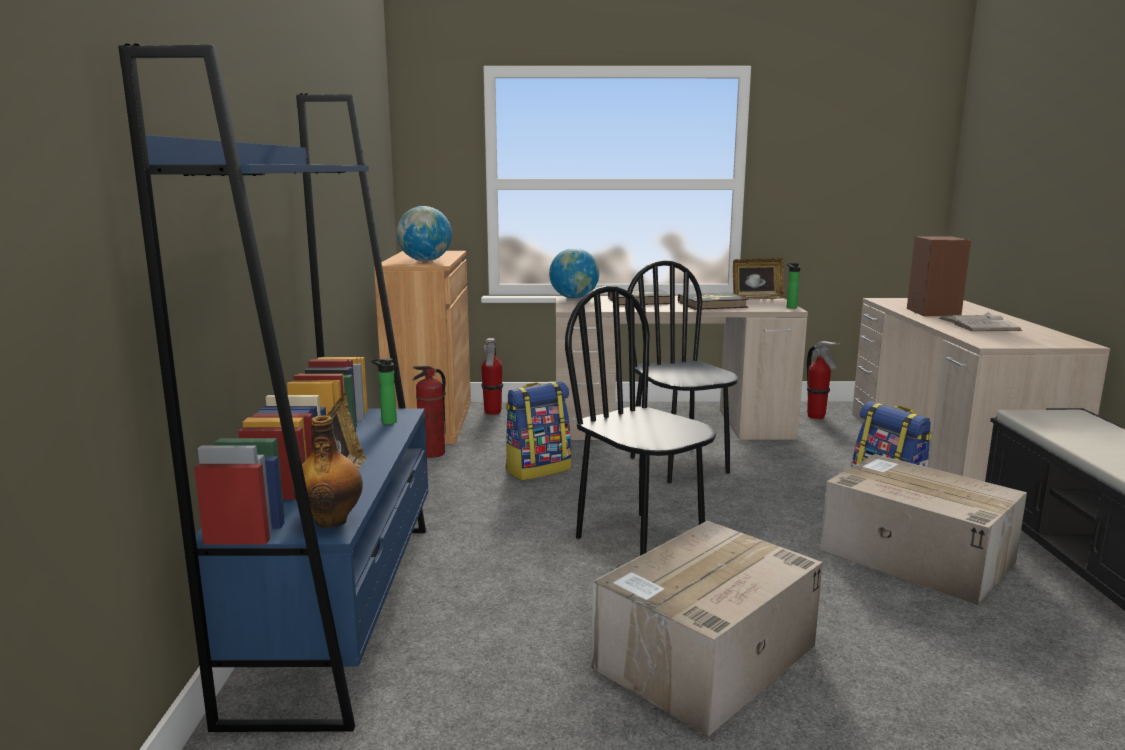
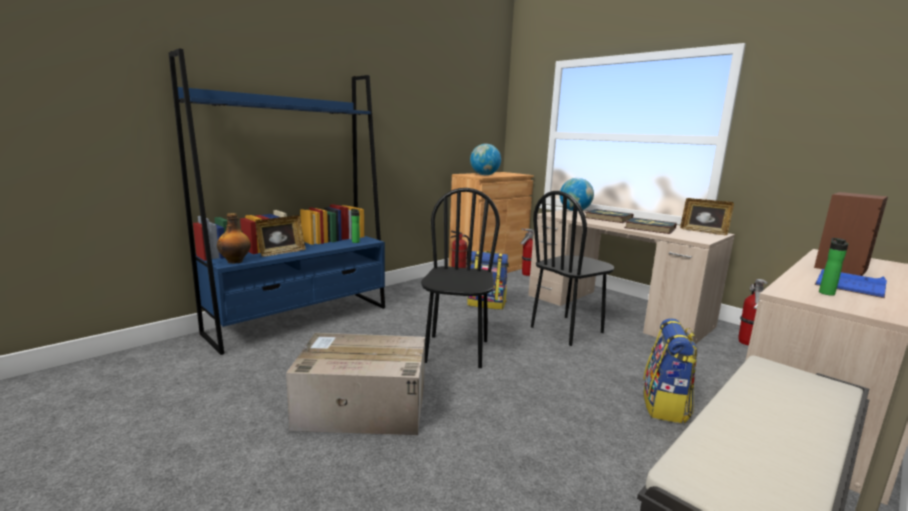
camera: 45 degrees right, 0 degrees up
(679, 465) = (567, 330): black chair -> black chair turned 150 degrees counterclockwise
(790, 307) = (706, 240): bottle -> bottle (826, 292)
(913, 555) = (597, 439): cardboard box -> none
(978, 324) = (850, 284): white book -> blue book

